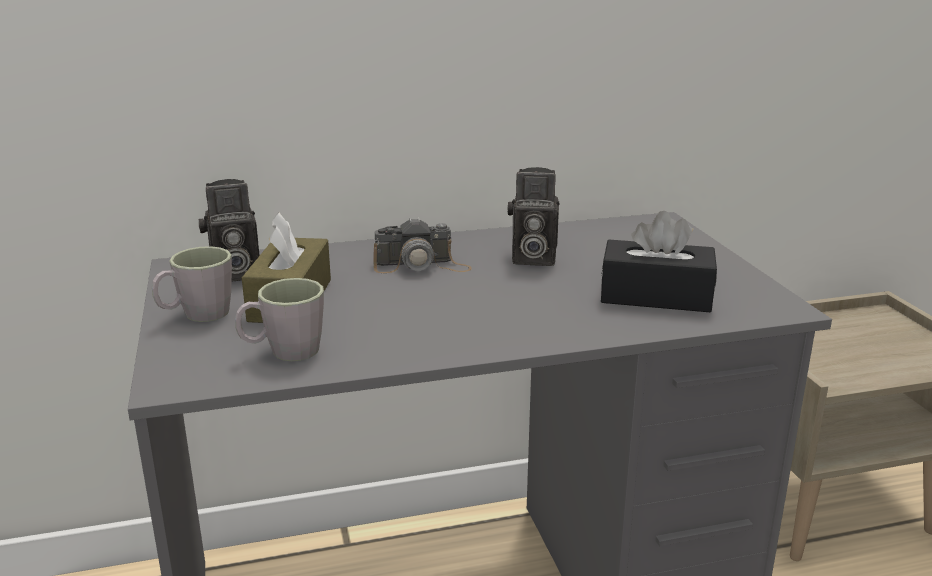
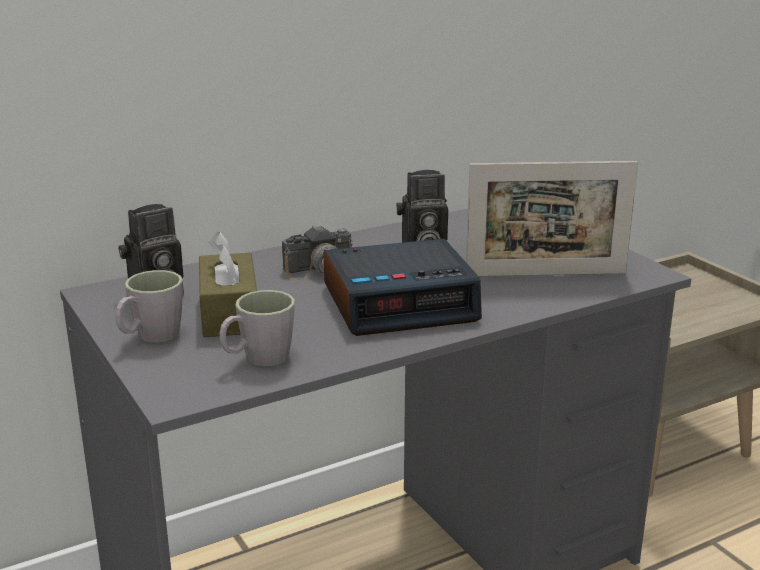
camera: 15 degrees left, 0 degrees up
(474, 309) = (400, 302): none -> alarm clock
(655, 296) = (545, 274): black tissue box -> picture frame

